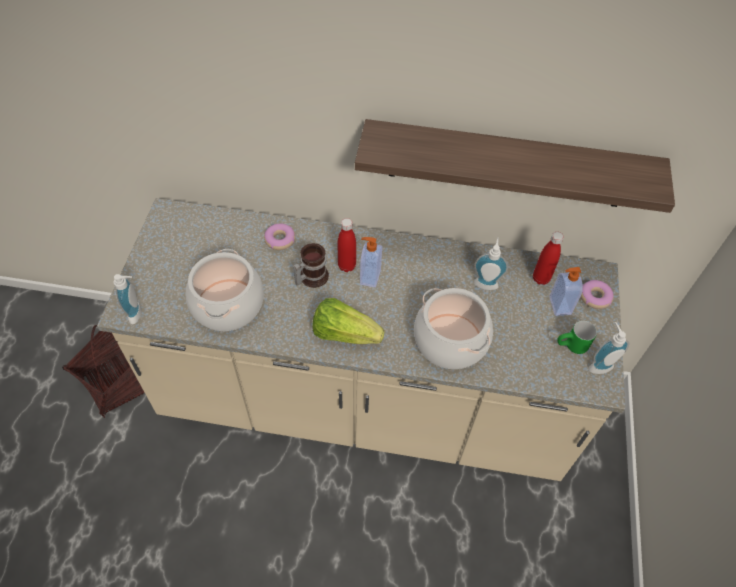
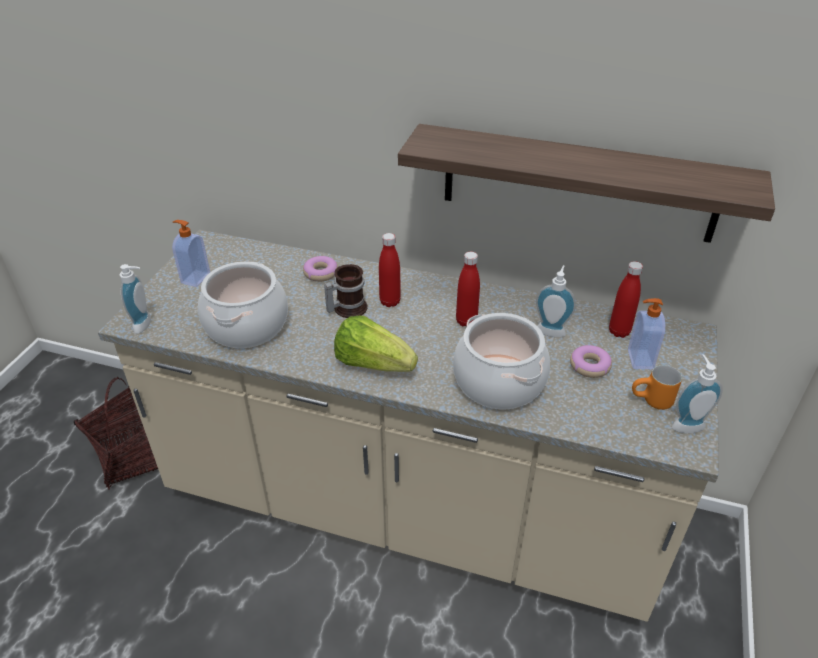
camera: 10 degrees right, 15 degrees down
(369, 277) = (413, 313): soap dispenser -> soap dispenser (195, 278)
(415, 281) = (466, 321): none -> red bottle
(572, 347) = (652, 402): green mug -> orange mug
(595, 297) = (685, 355): donut -> donut (589, 366)

